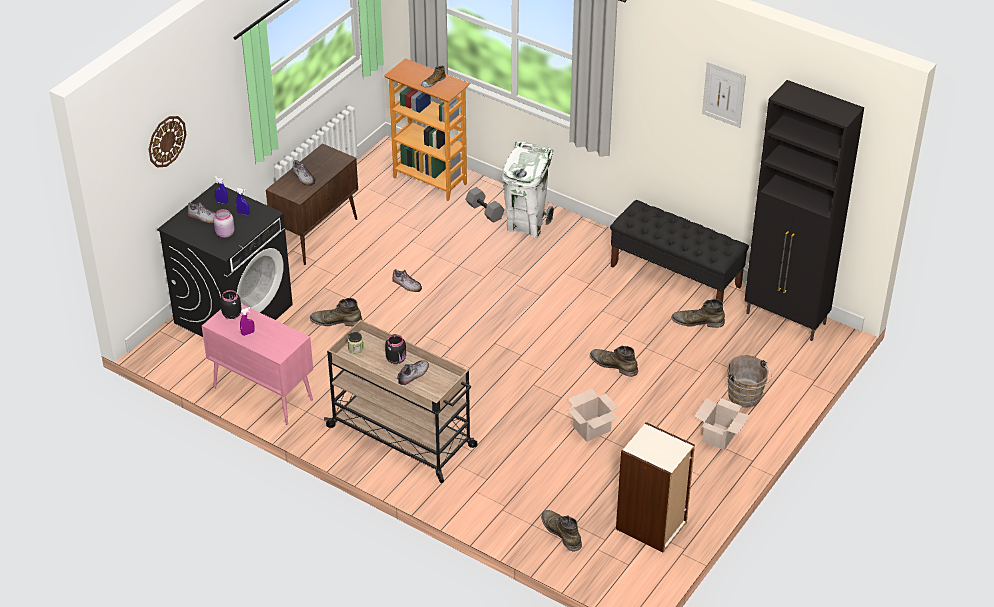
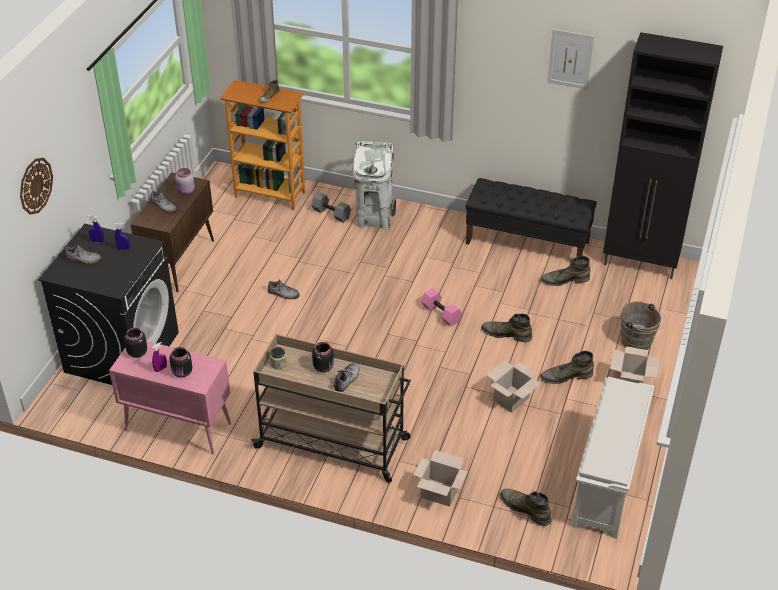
camera: 15 degrees left, 0 degrees up
(224, 234) = (111, 272): pink jar -> pink jar (185, 191)
(266, 340) = (182, 373): none -> black jar
(336, 321) = (227, 340): green boot -> green boot (566, 376)
(484, 501) = (438, 493): none -> cardboard box
(555, 333) = (440, 314): none -> pink dumbbell
(652, 526) = (607, 484): bookcase -> white shoe rack

